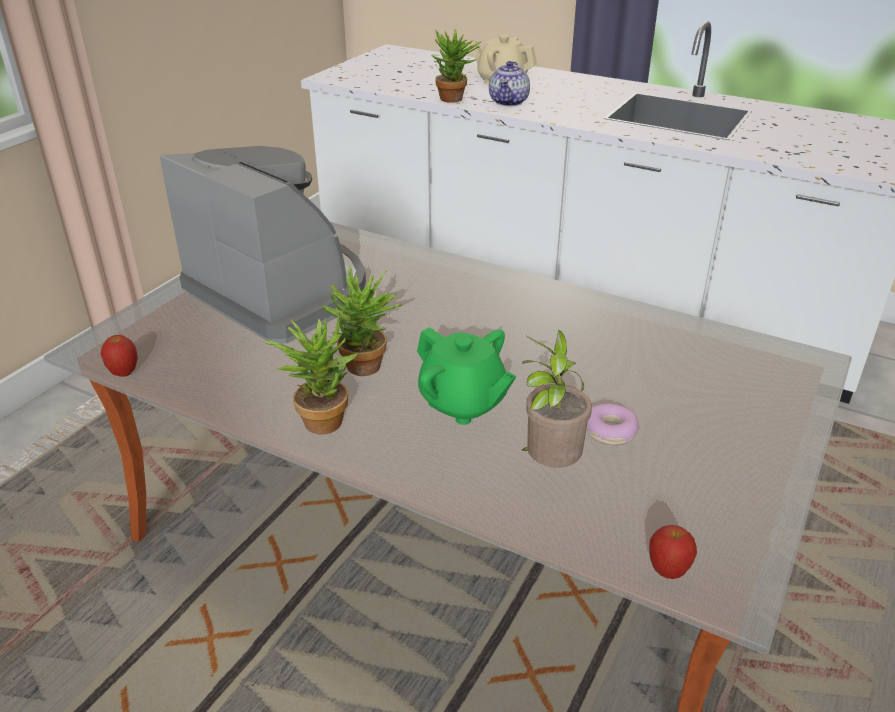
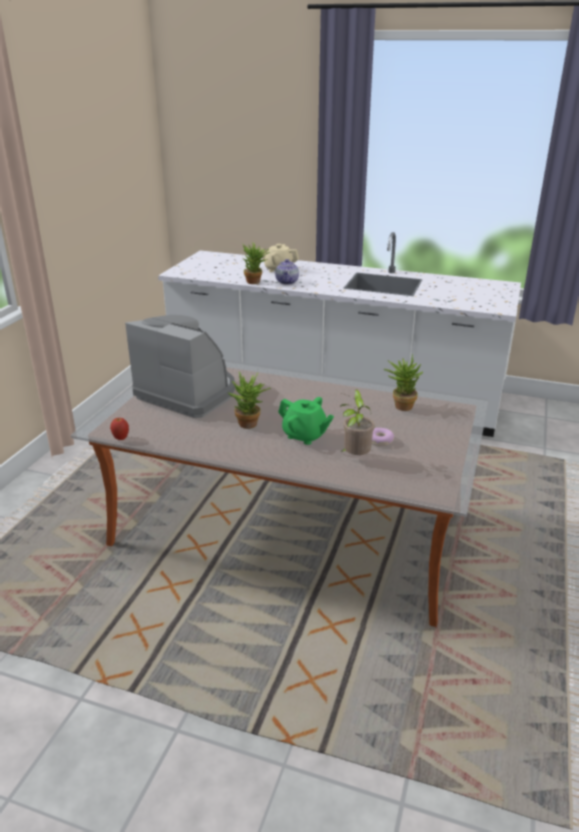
camera: 10 degrees left, 5 degrees down
(320, 418) = (235, 448): potted plant -> potted plant (400, 405)
(667, 571) = (419, 491): apple -> none

